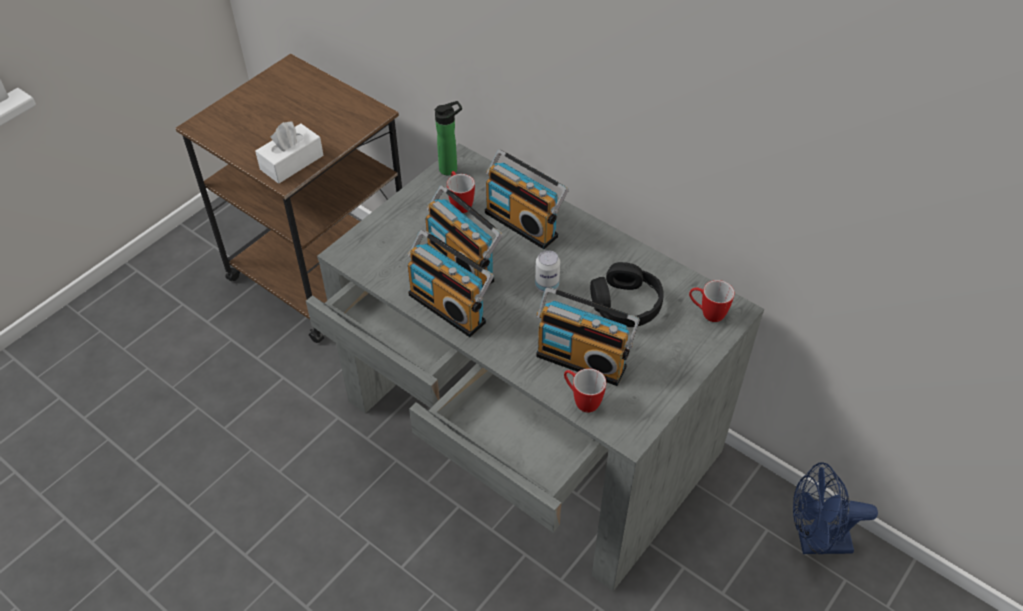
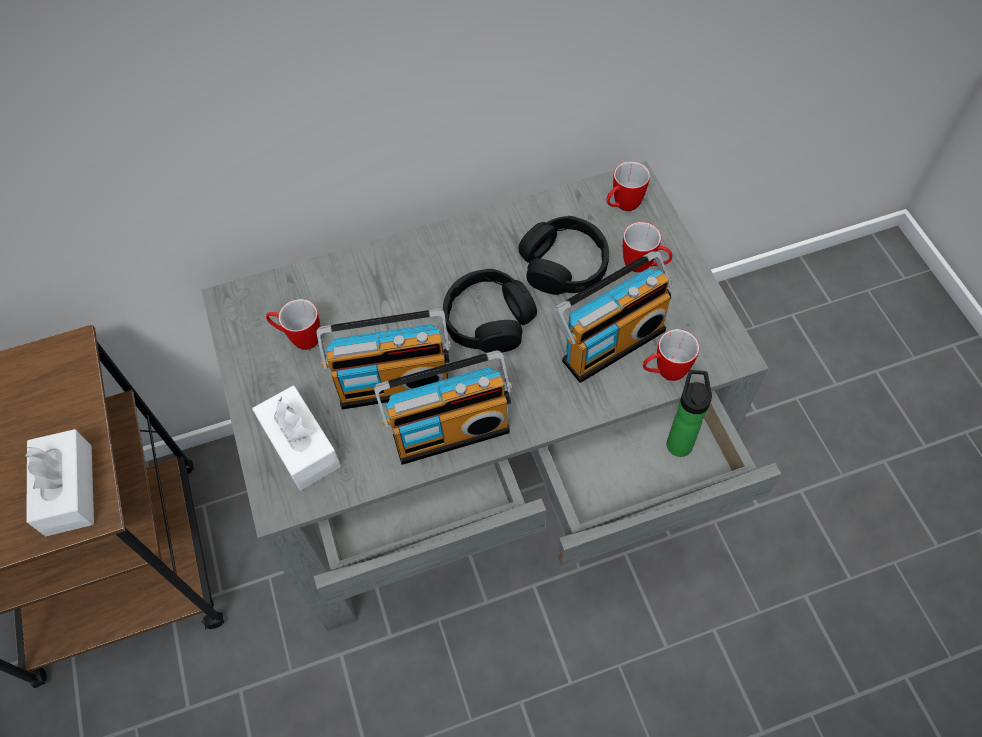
camera: 55 degrees left, 10 degrees up
(387, 242) = (301, 445): none -> white tissue box
(451, 168) = (236, 318): bottle -> bottle (679, 441)
(523, 222) = (381, 292): radio -> none
(547, 286) = (488, 320): can -> black headphones
(664, 349) = (644, 266): none -> mug
(815, 542) = (747, 312): blue fan -> none

